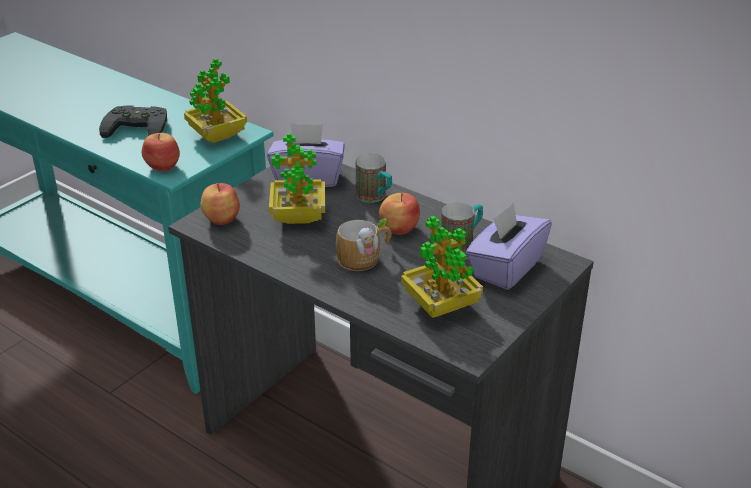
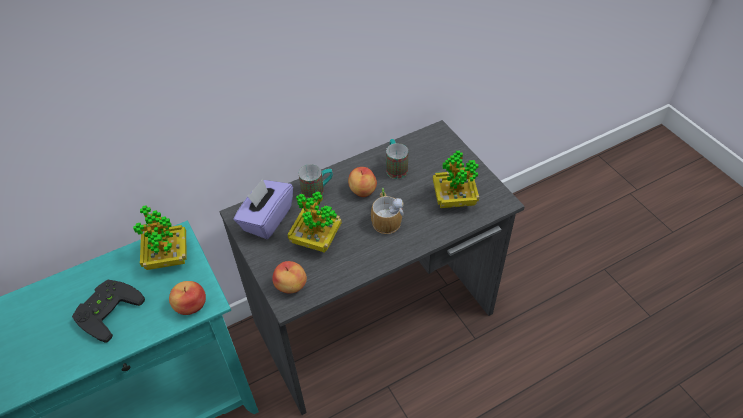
camera: 65 degrees left, 15 degrees up
(505, 268) = (431, 157): purple tissue box -> none

